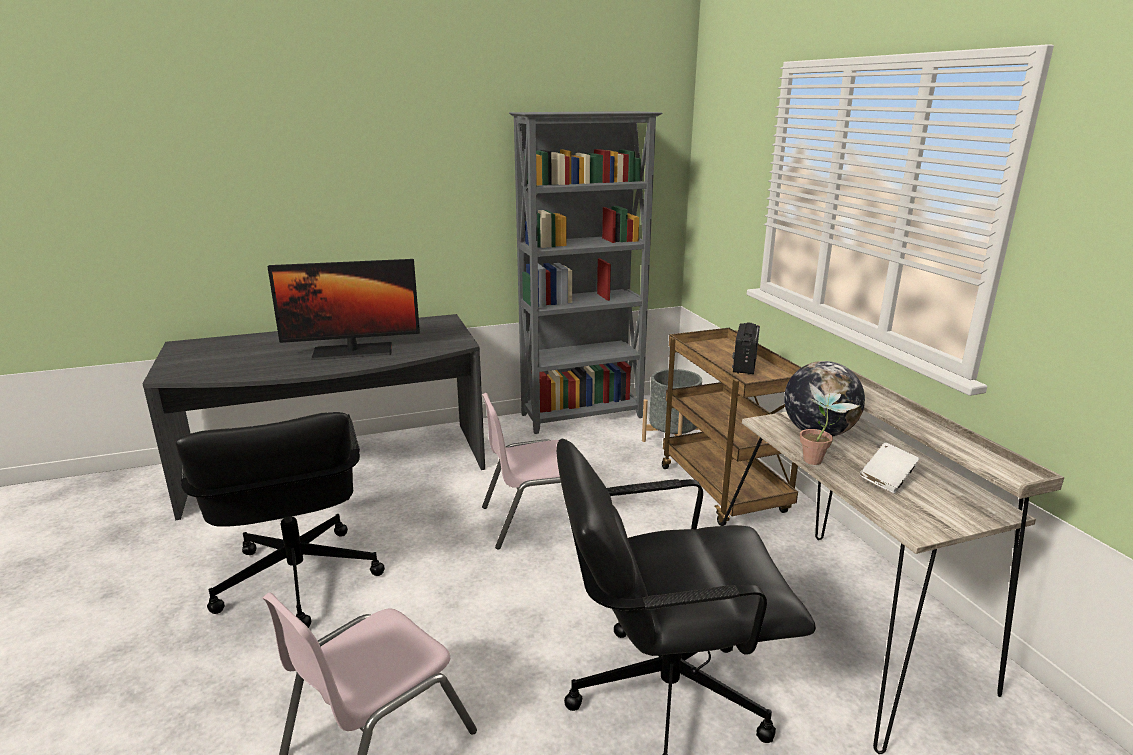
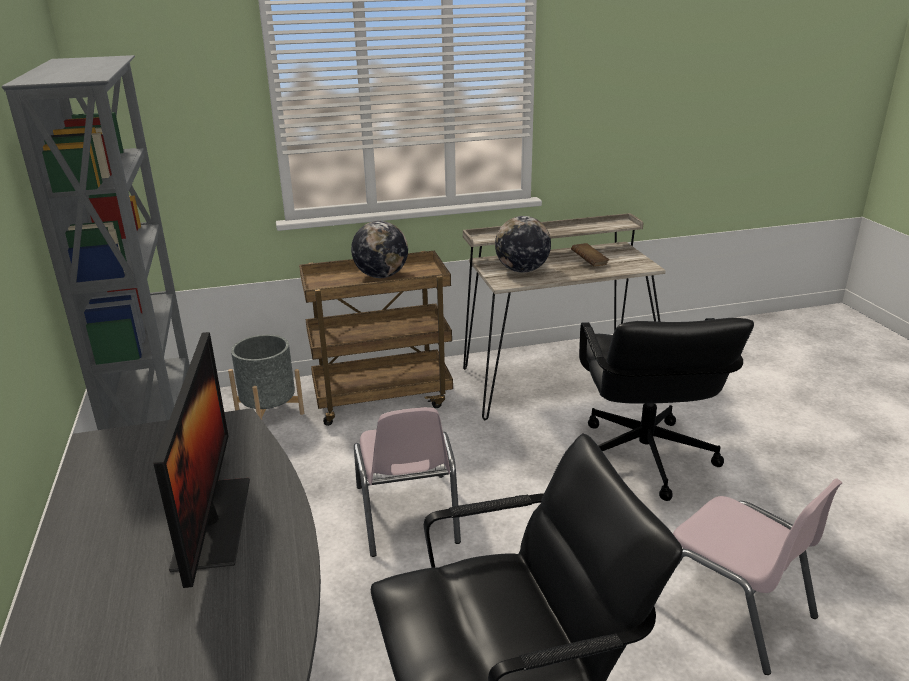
camera: 85 degrees left, 5 degrees up
(744, 365) = (381, 276): radio -> globe
(818, 463) = (570, 277): potted plant -> none
(887, 479) = (589, 263): white book -> brown book

